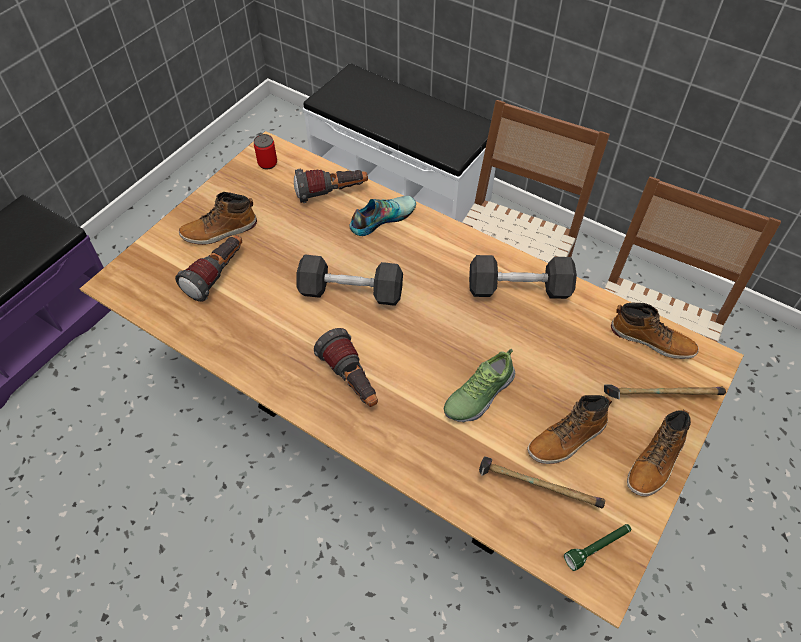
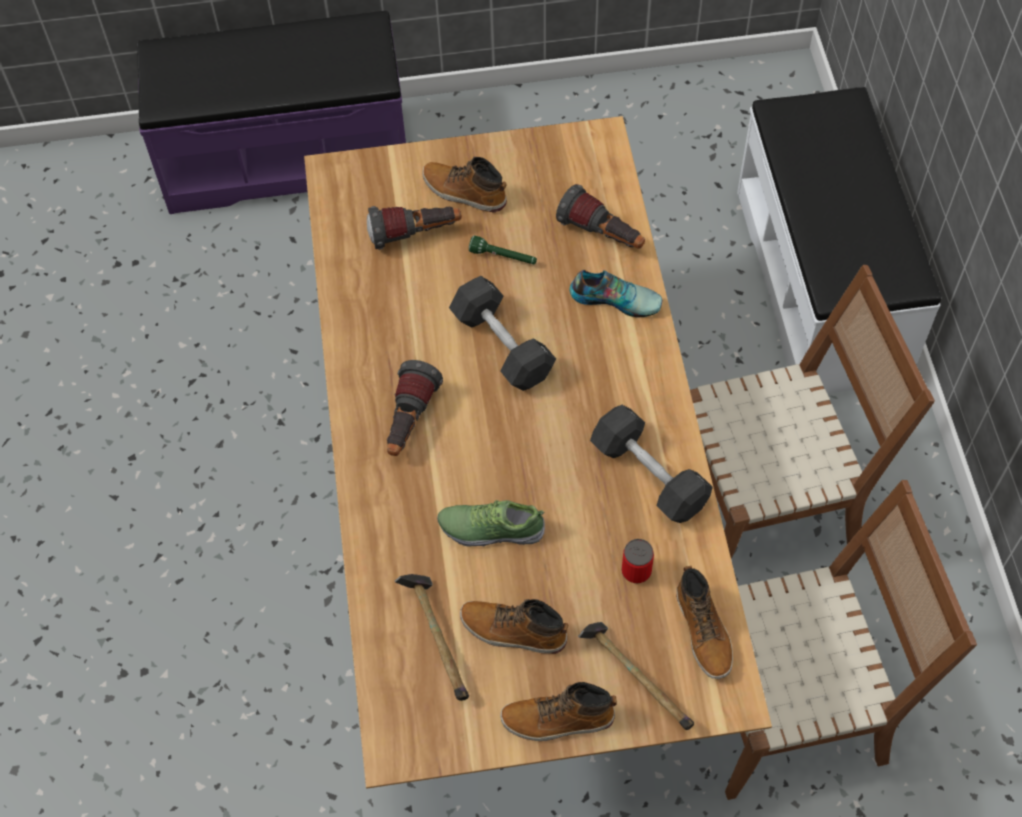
camera: 50 degrees right, 5 degrees up
(267, 163) = (582, 154): can -> can (636, 571)
(597, 547) = (425, 725): green flashlight -> green flashlight (503, 257)

